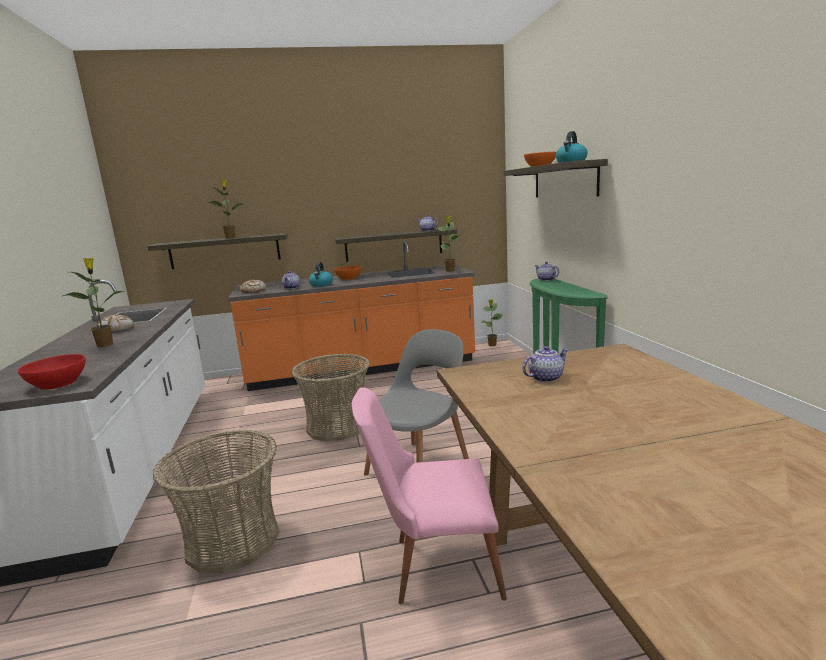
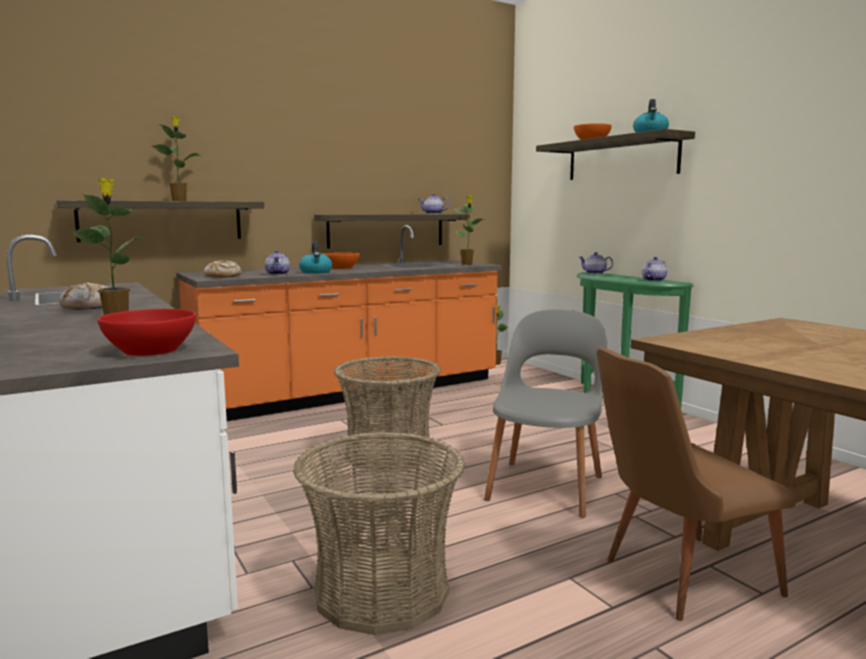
camera: 20 degrees left, 5 degrees down
(434, 566) = (675, 578): pink chair -> brown chair
(545, 378) = (766, 340): teapot -> teapot (653, 280)

